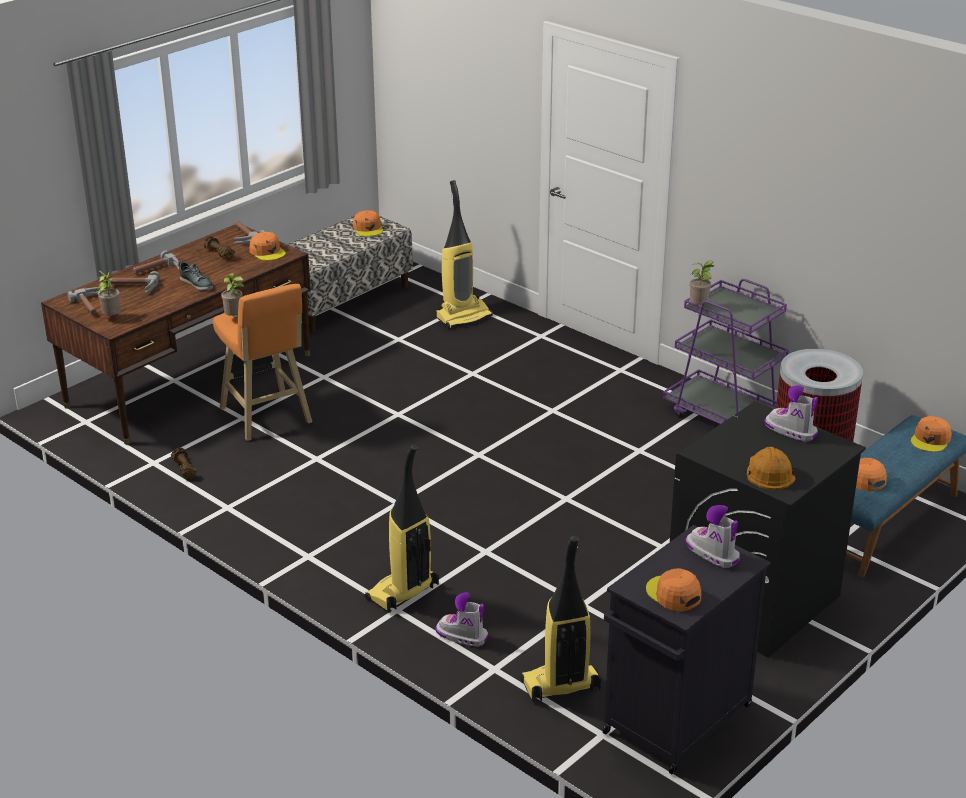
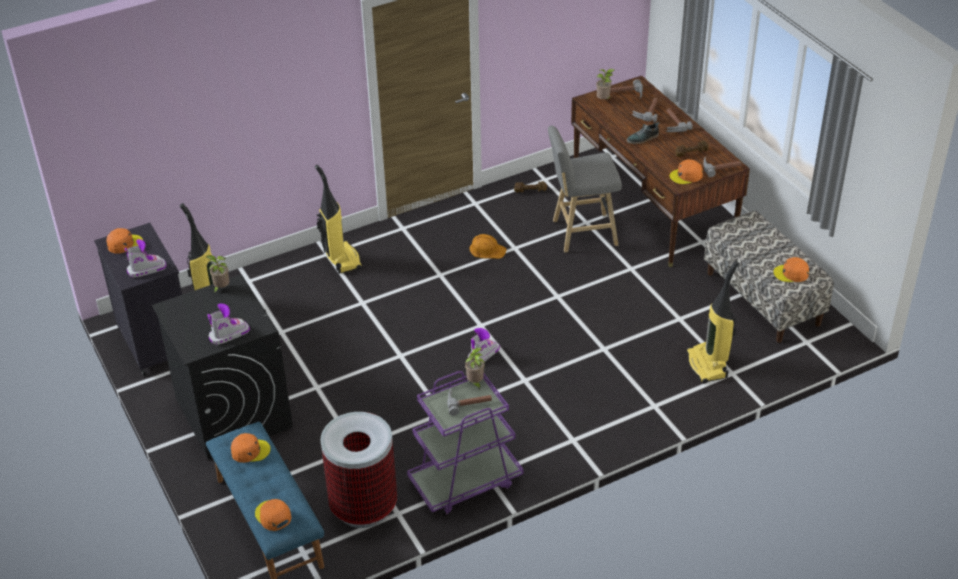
camera: 110 degrees right, 10 degrees up
(235, 318) = (595, 158): potted plant -> potted plant (221, 288)
(267, 417) = (581, 233): orange stool -> grey stool
(461, 636) = (286, 274): boot -> boot (483, 354)
(728, 306) = (468, 401): none -> hammer
(769, 472) = (190, 307): orange hard hat -> orange hard hat (487, 249)

